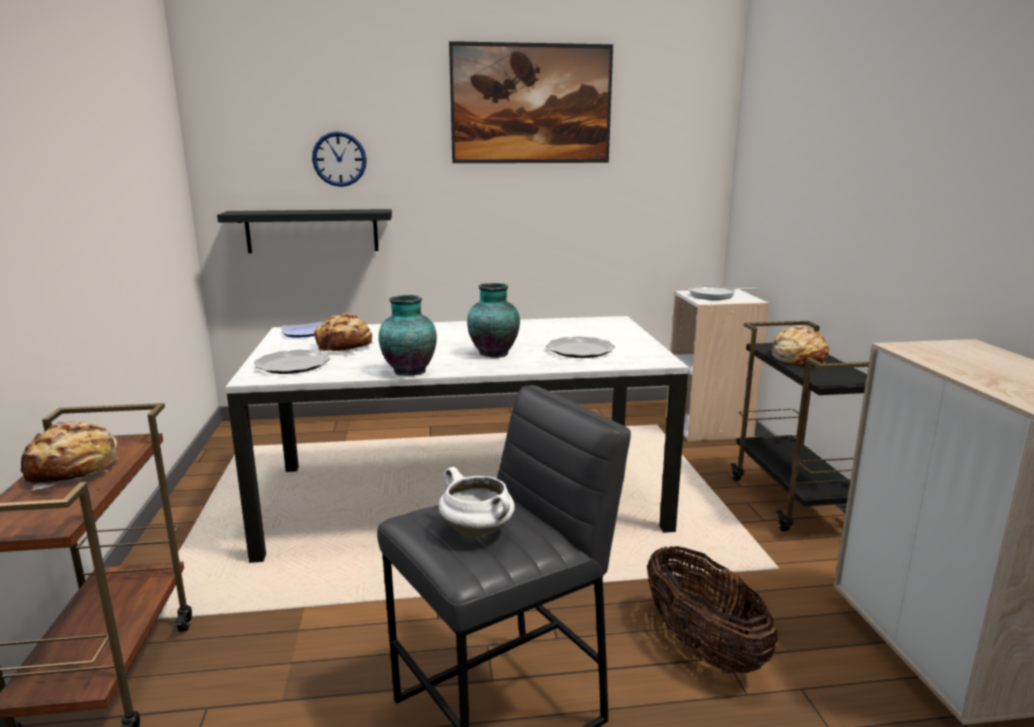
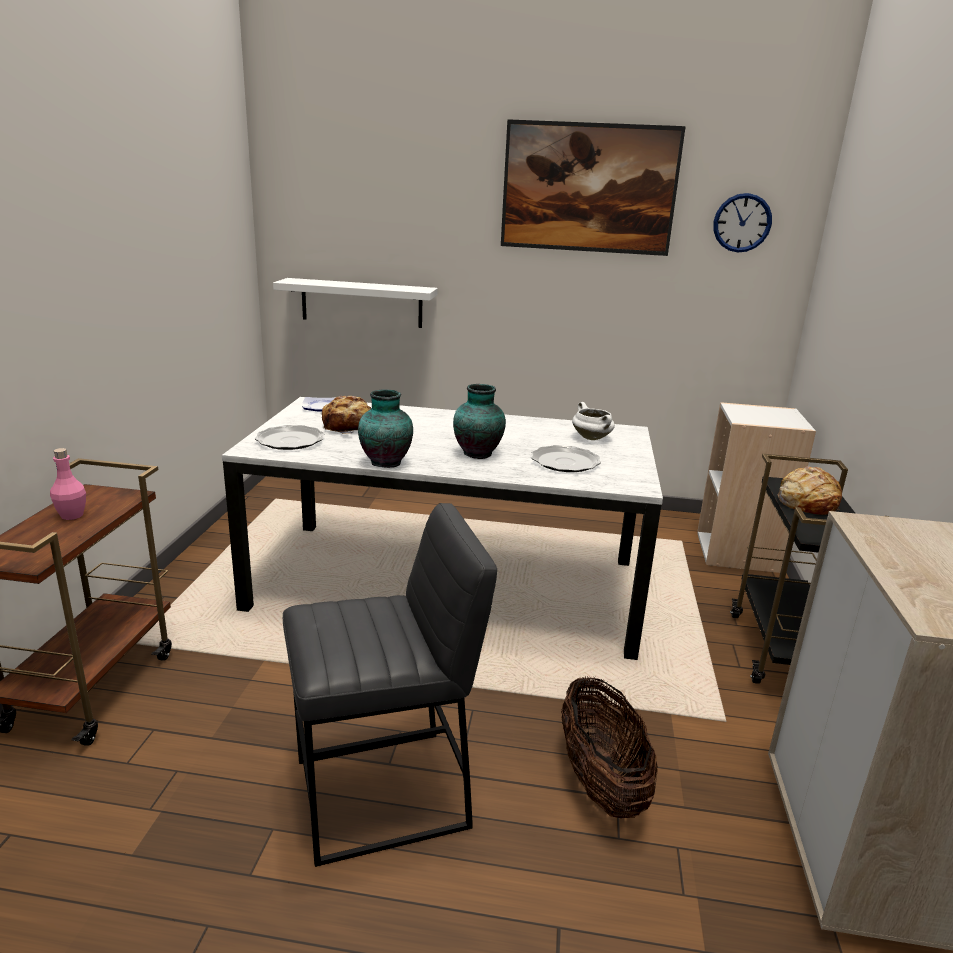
camera: 15 degrees right, 5 degrees up
(74, 470) = (72, 515): bread -> pink bottle
(312, 231) = (361, 303): black shelf -> white shelf
(339, 159) = (391, 235): wall clock -> wall clock (742, 223)
(479, 531) = (355, 634): white cooking pot -> white cooking pot (592, 438)
(715, 296) = (760, 414): frying pan -> none

